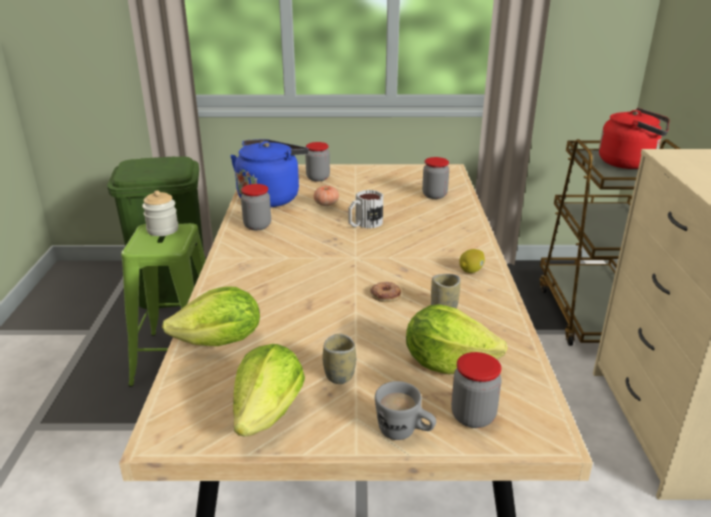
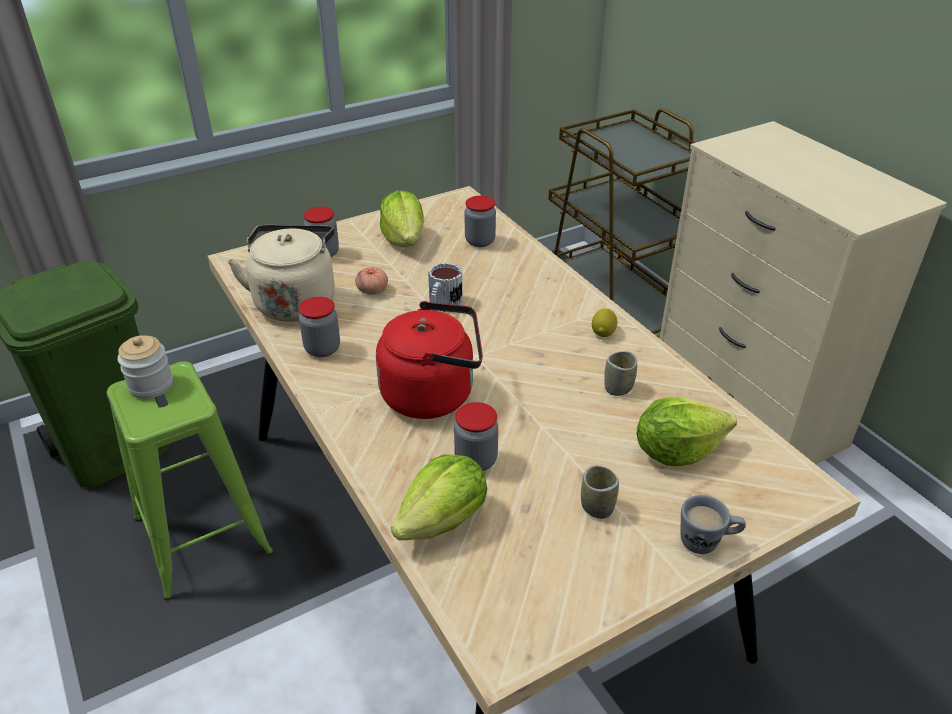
camera: 30 degrees left, 10 degrees up
(268, 414) = (575, 580): lettuce -> lettuce (404, 239)
(270, 197) = (295, 301): blue kettle -> beige kettle
(385, 295) = (551, 393): donut -> none
(473, 416) = (744, 498): jar -> jar (476, 460)
(630, 163) = (634, 143): red kettle -> red kettle (433, 394)

